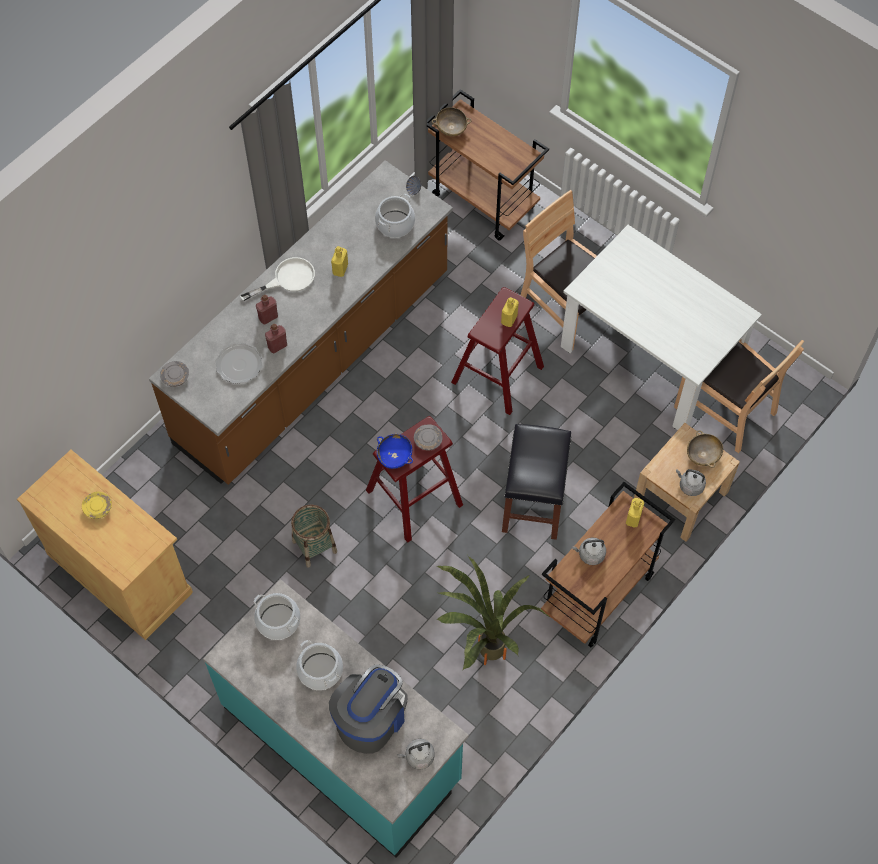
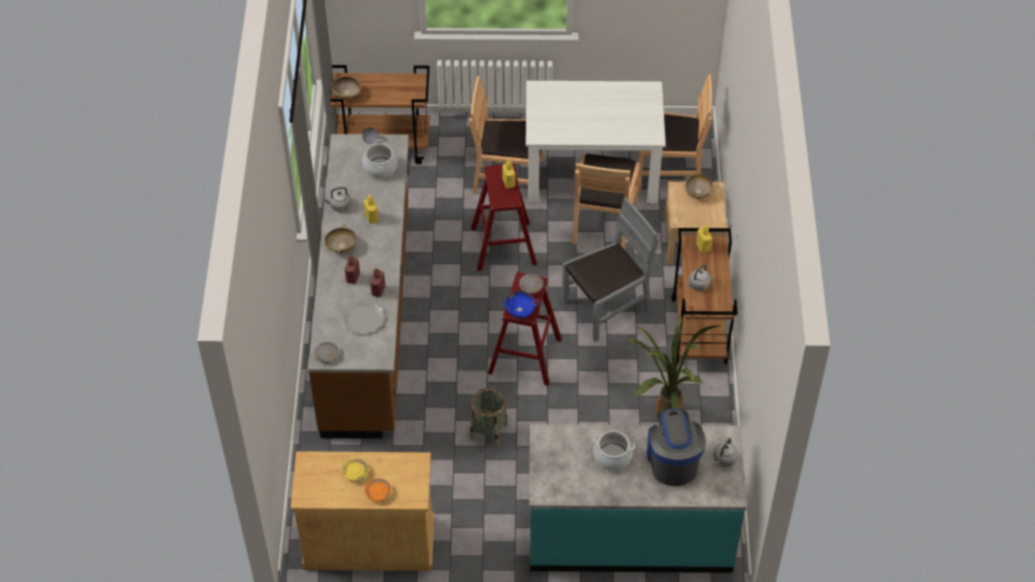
camera: 40 degrees left, 10 degrees down
(97, 541) = (378, 492): none -> orange plate
(278, 621) = (555, 448): cooking pot -> none
(287, 279) = (341, 247): white frying pan -> beige bowl
(533, 504) = (606, 307): black stool -> grey chair
(613, 415) = (603, 221): none -> brown chair
(690, 486) = (708, 215): grey kettle -> grey kettle (339, 206)

